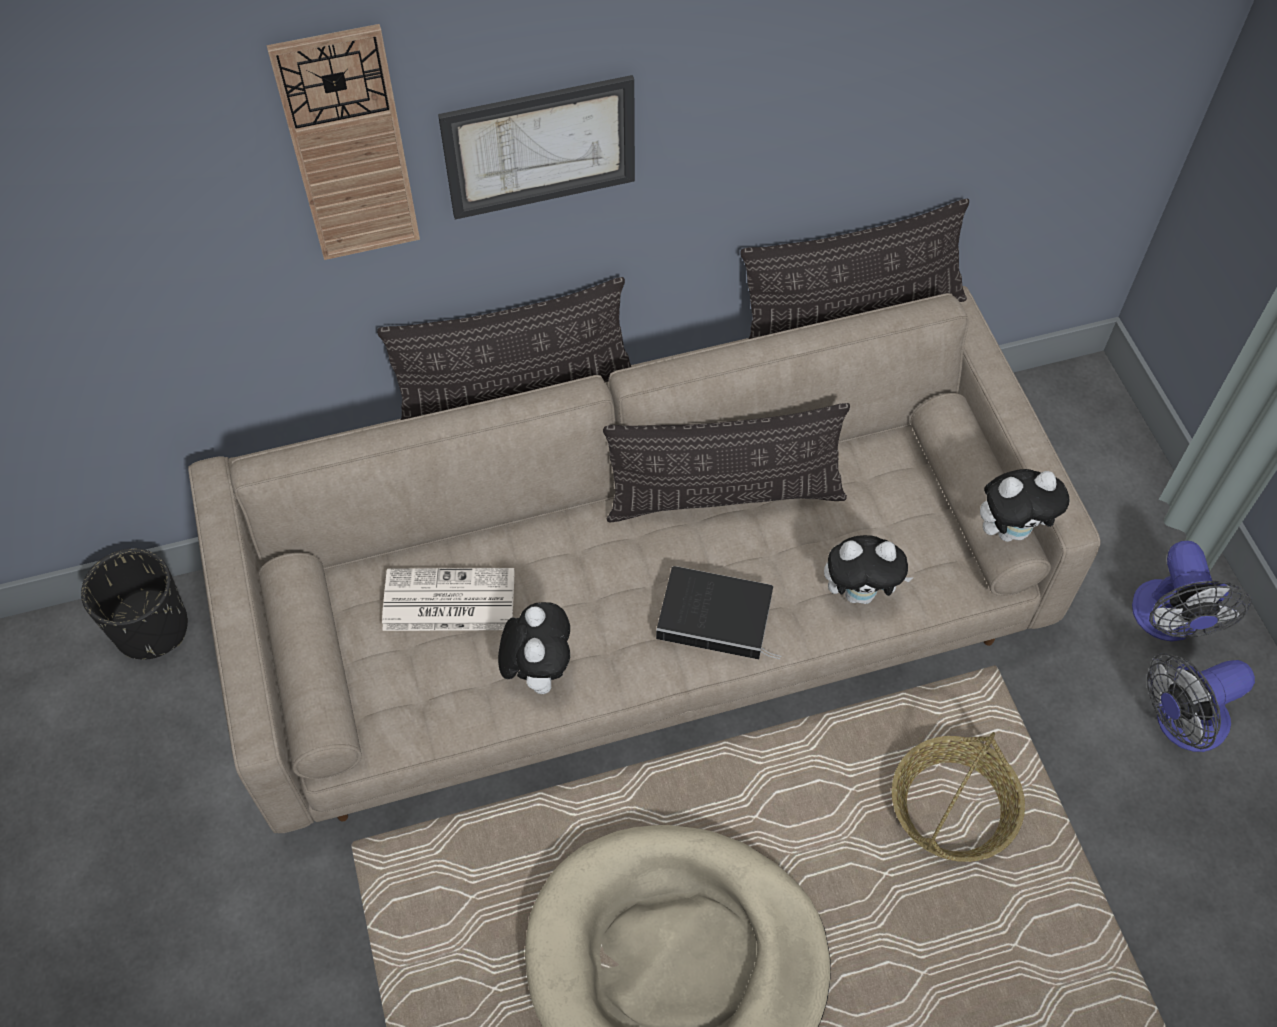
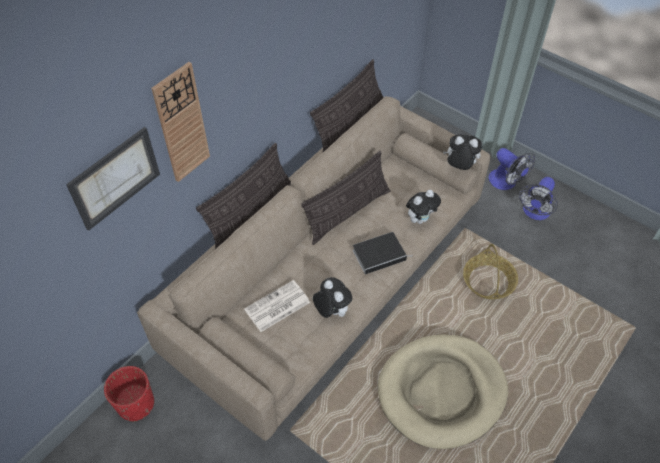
camera: 35 degrees left, 5 degrees down
(151, 628) = (136, 404): black planter -> red planter
(540, 146) = (244, 95): picture -> picture (115, 178)
(1011, 530) = (459, 167): plush toy -> plush toy turned 120 degrees counterclockwise

